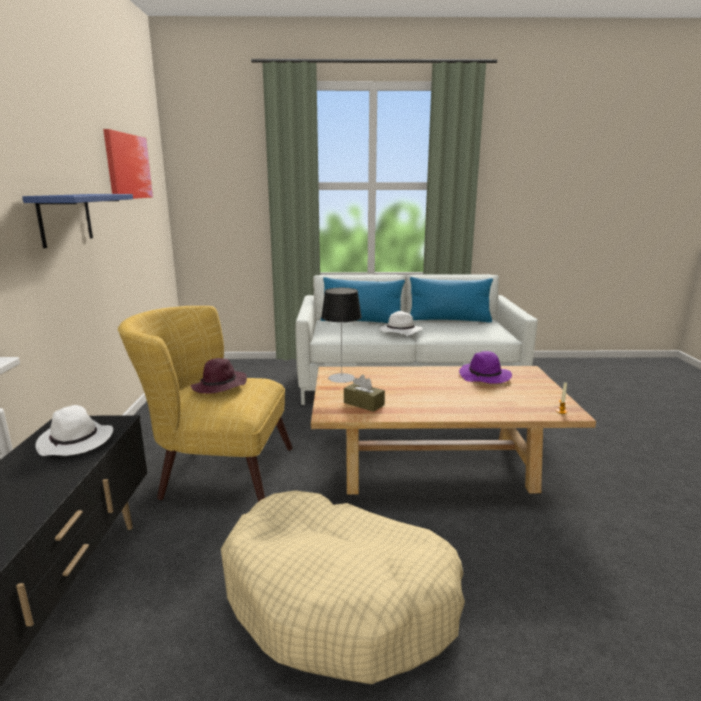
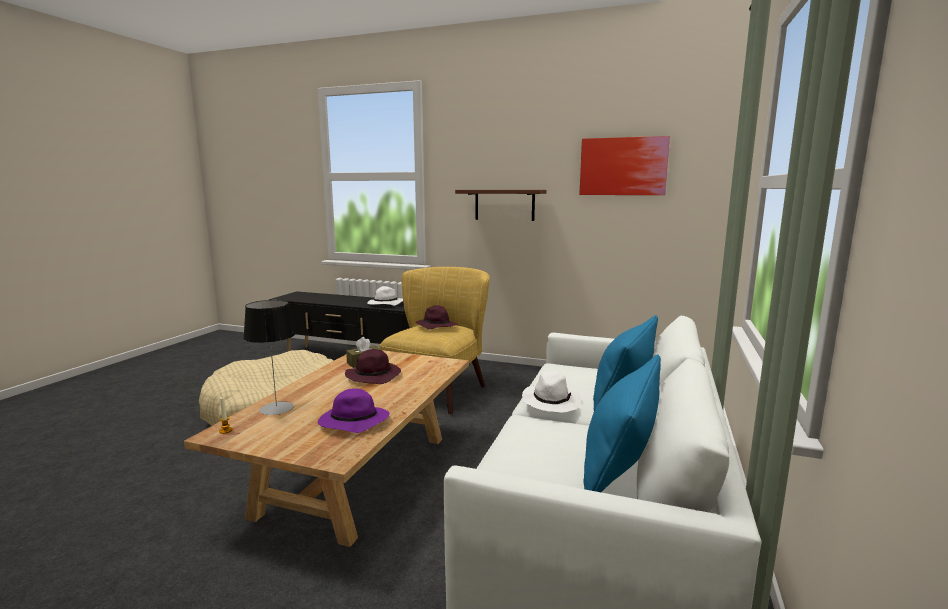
camera: 110 degrees right, 5 degrees down
(65, 219) = (504, 205): blue shelf -> brown shelf
(341, 378) = (428, 363): table lamp -> table lamp (276, 408)
(395, 391) = (374, 376): none -> purple hat

